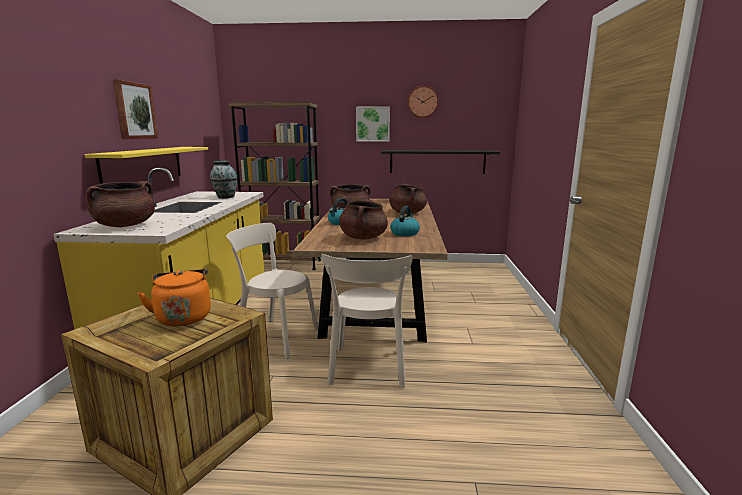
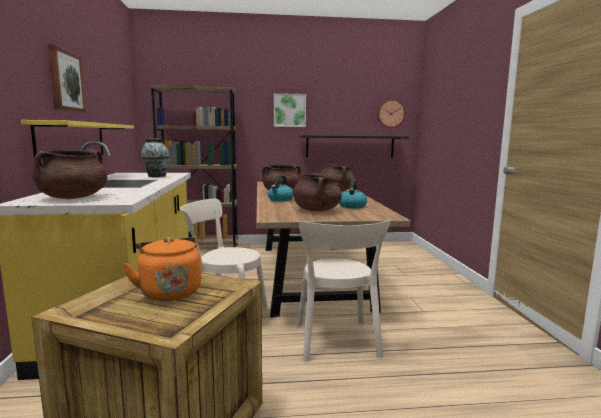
camera: 10 degrees left, 5 degrees down
(423, 102) = (336, 90): wall clock -> wall clock (390, 113)

